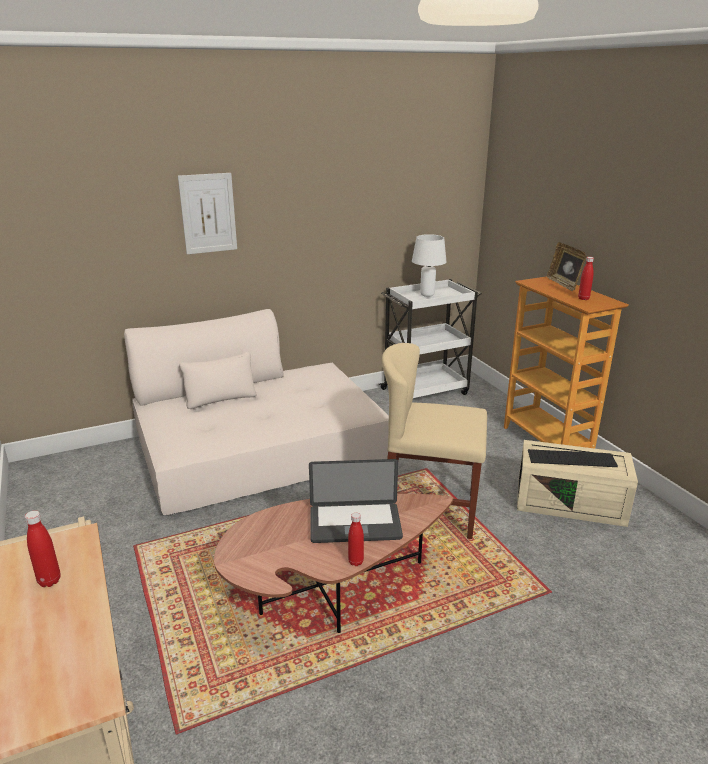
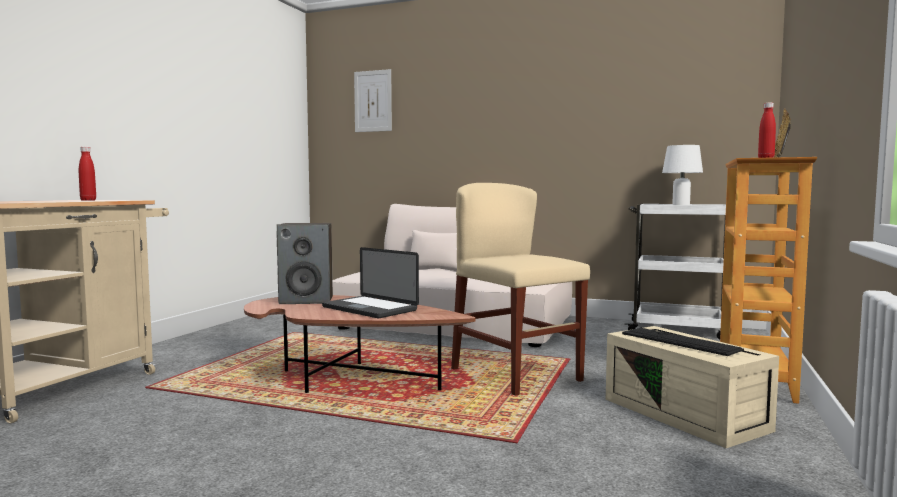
camera: 45 degrees right, 20 degrees down
(208, 213) = (469, 118): picture -> picture (373, 101)
(267, 537) = (307, 300): none -> speaker
(355, 562) = (324, 317): red bottle -> none

